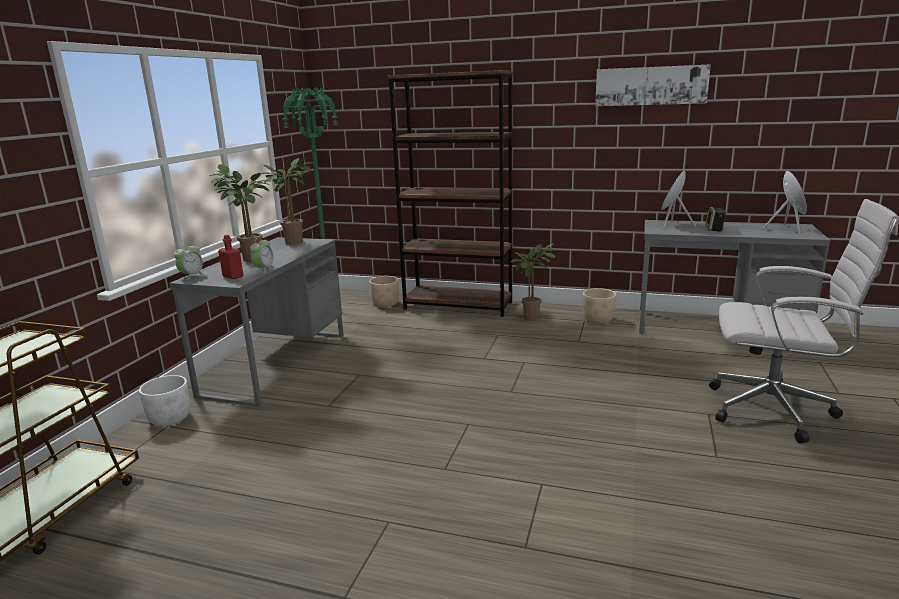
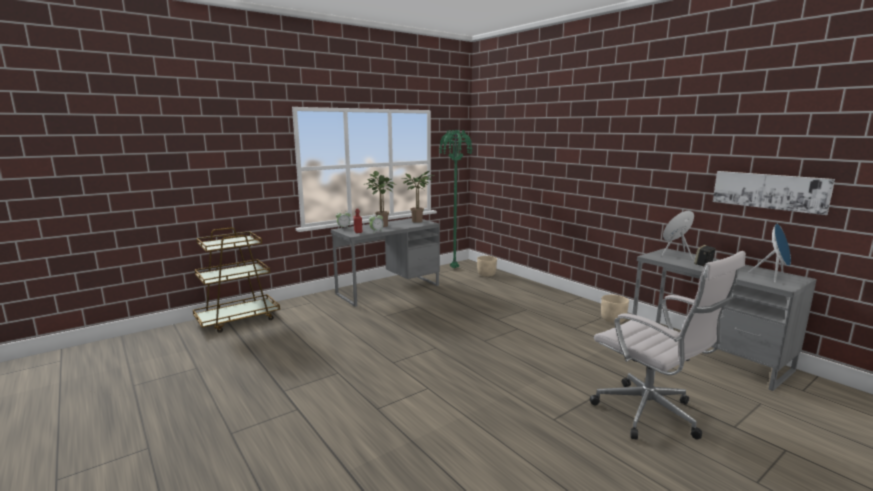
camera: 35 degrees right, 5 degrees down
(170, 418) = (316, 300): white planter -> none
(458, 305) = (528, 286): brown bookcase -> none
(532, 317) = (566, 305): potted plant -> none
(650, 86) = (677, 140): picture -> picture (769, 191)

